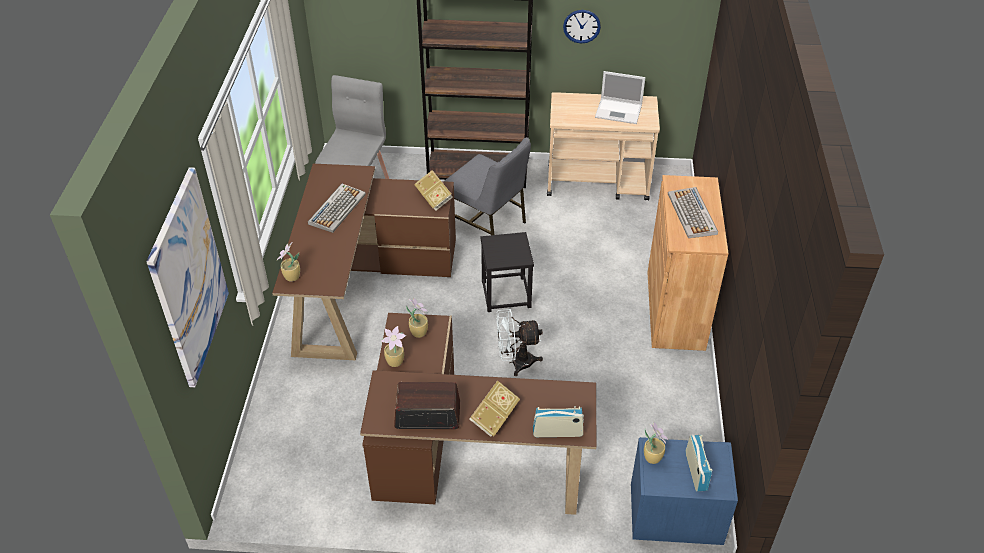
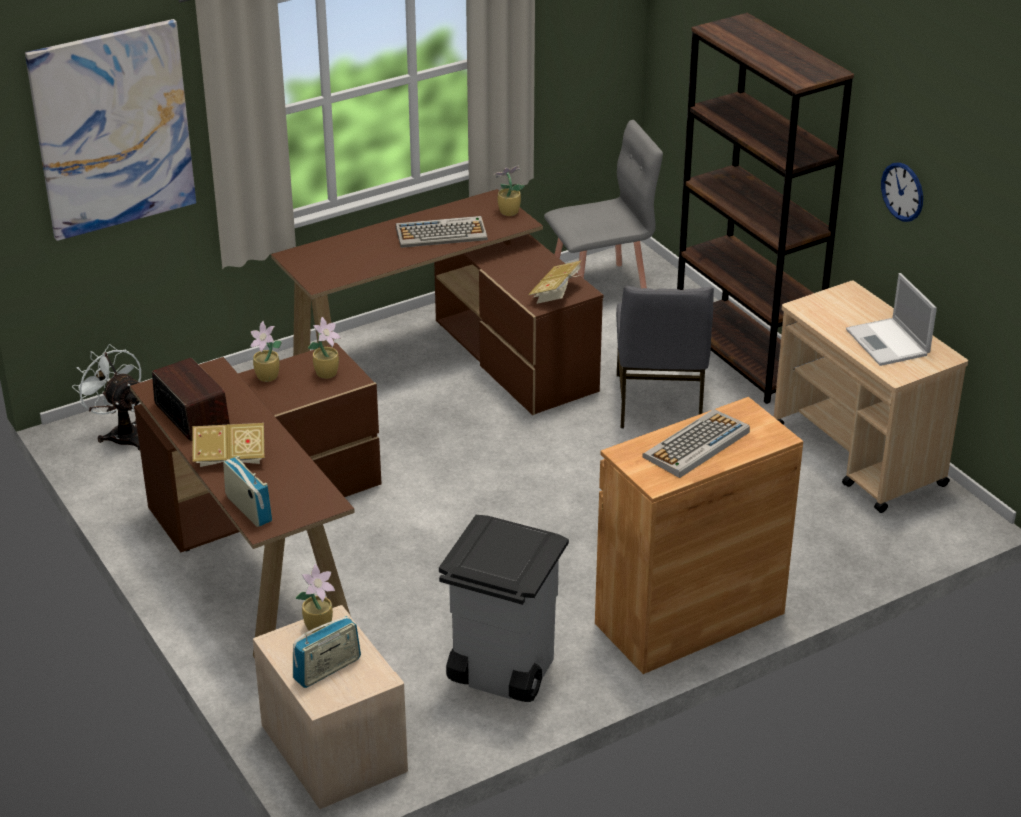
camera: 55 degrees right, 10 degrees down
(291, 277) = (305, 254): potted plant -> potted plant (508, 212)
(506, 294) = (554, 469): black stool -> none
(516, 362) = (449, 523): white fan -> white fan (121, 433)
(663, 406) = (500, 673): none -> grey trash can
(675, 513) = (333, 747): blue nightstand -> beige nightstand

